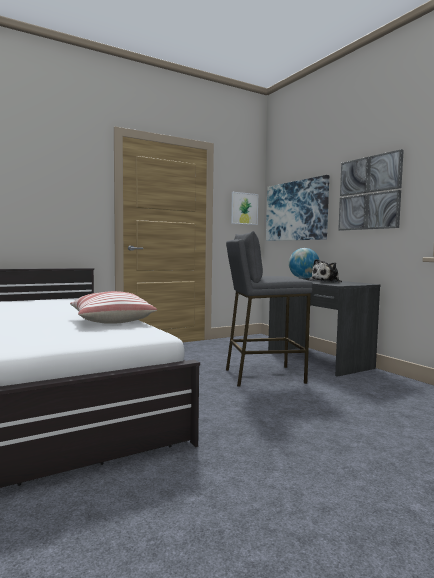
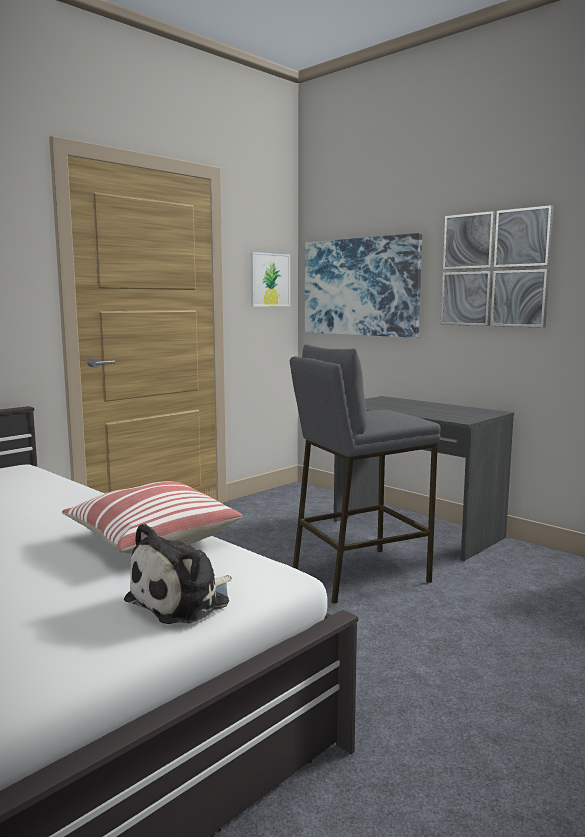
camera: 15 degrees left, 5 degrees up
(303, 278) = (383, 400): globe -> none
(327, 281) = (433, 409): plush toy -> plush toy (183, 601)

